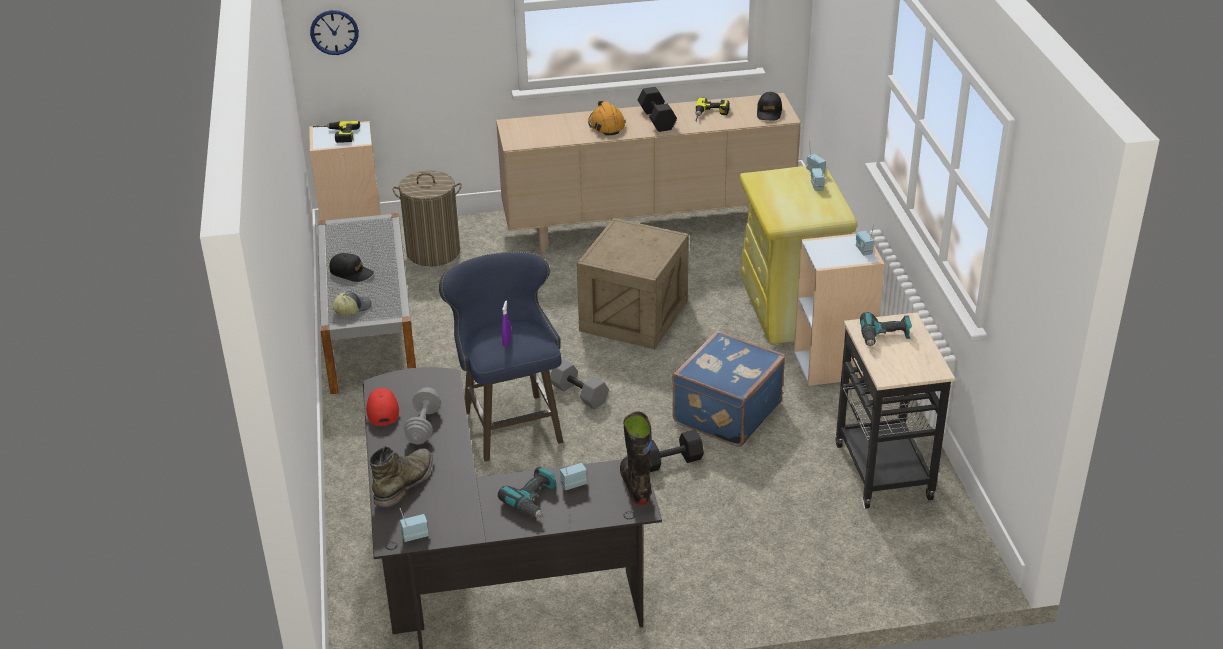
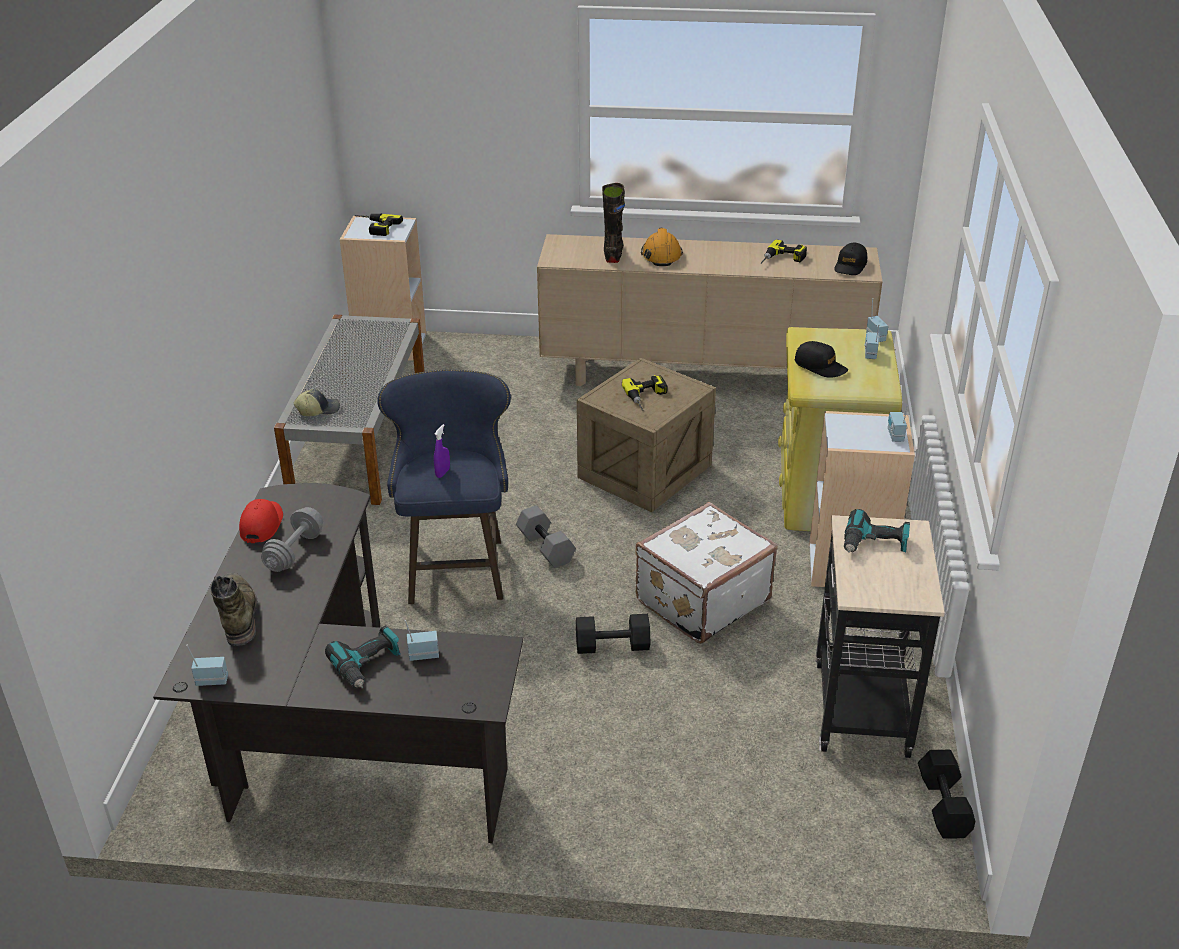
camera: 15 degrees right, 0 degrees up
(334, 32) = (383, 115): wall clock -> none
(351, 272) = (338, 372): black cap -> black cap (820, 366)
(405, 482) = (238, 613): green boot -> green boot turned 60 degrees counterclockwise
(433, 252) = (464, 369): laundry basket -> none
(635, 486) = (495, 672): black boot -> black boot (613, 253)
(636, 252) = (648, 398): none -> power drill
(658, 119) = (720, 256): black dumbbell -> black dumbbell (945, 806)
(725, 412) = (700, 599): blue suitcase -> white suitcase

